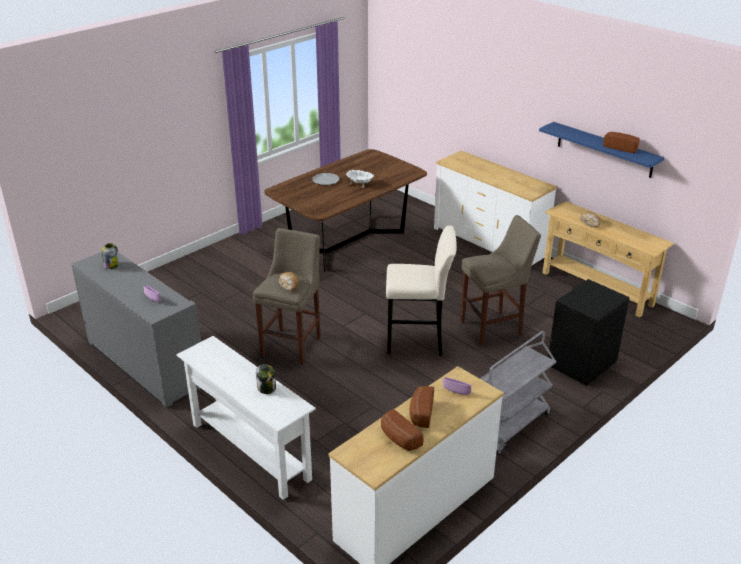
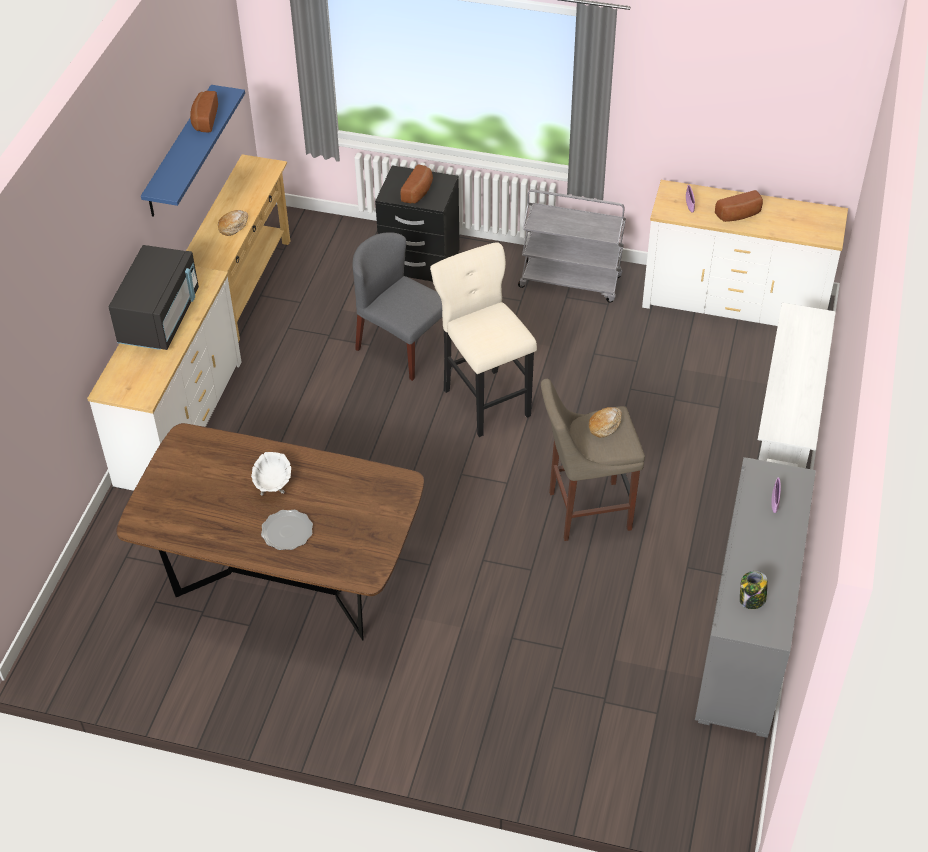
camera: 120 degrees left, 15 degrees up
(267, 388) = (792, 347): jar -> none
(398, 439) = (783, 216): bread -> bread (419, 192)
(494, 327) = (402, 347): beige stool -> grey chair
(506, 175) = (160, 318): none -> black microwave

